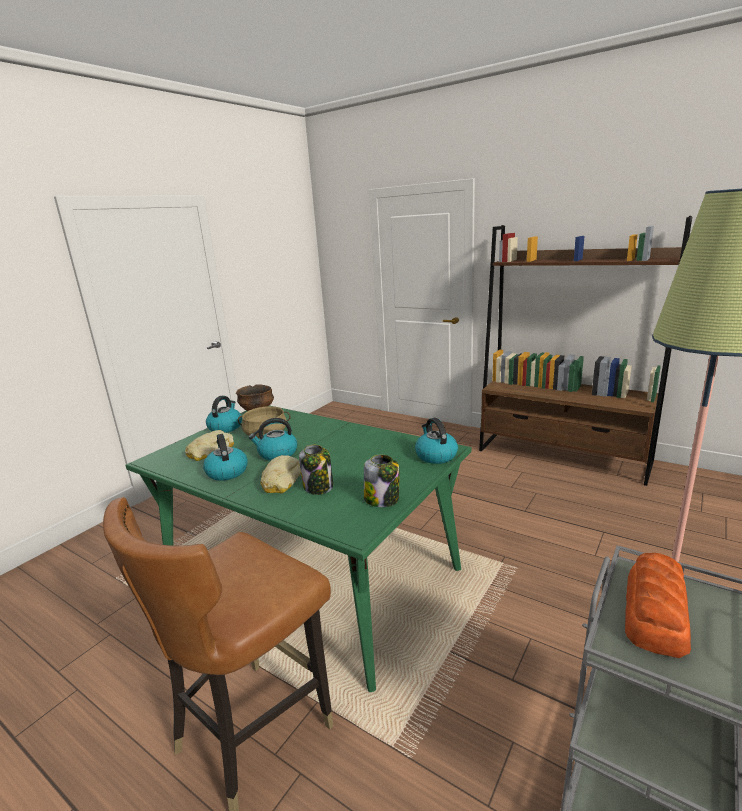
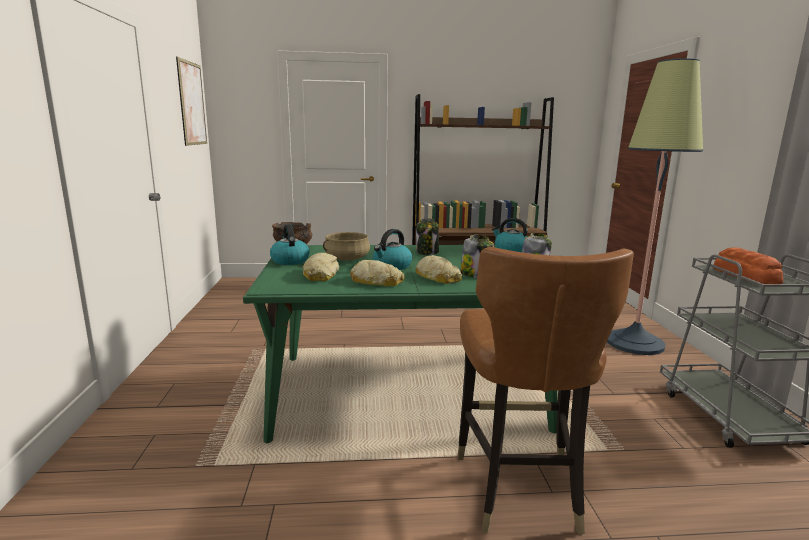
camera: 40 degrees left, 5 degrees down
(227, 472) = (376, 281): kettle -> bread
(290, 251) = (192, 103): none -> picture
(346, 440) = (427, 252): none -> jar

